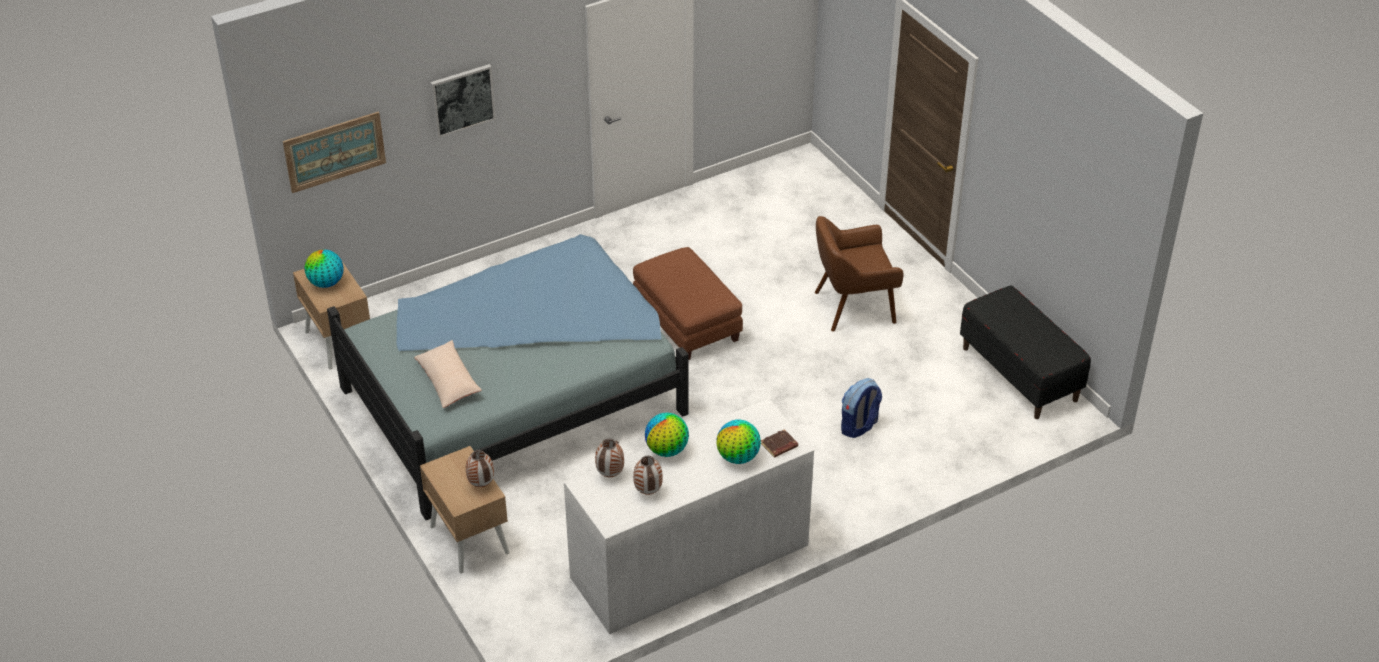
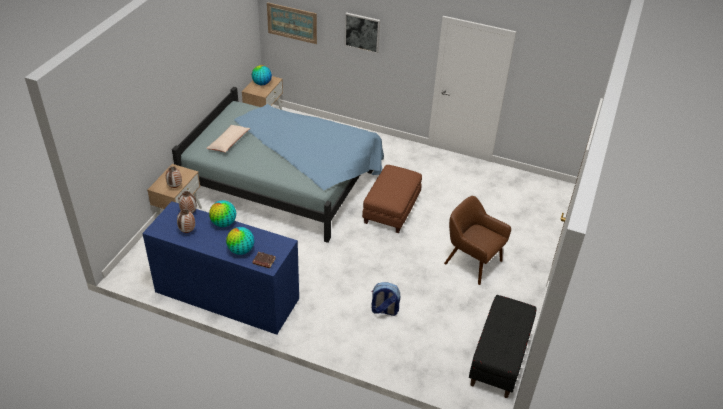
camera: 50 degrees right, 0 degrees up
(689, 561) = (227, 295): white dresser -> blue dresser

